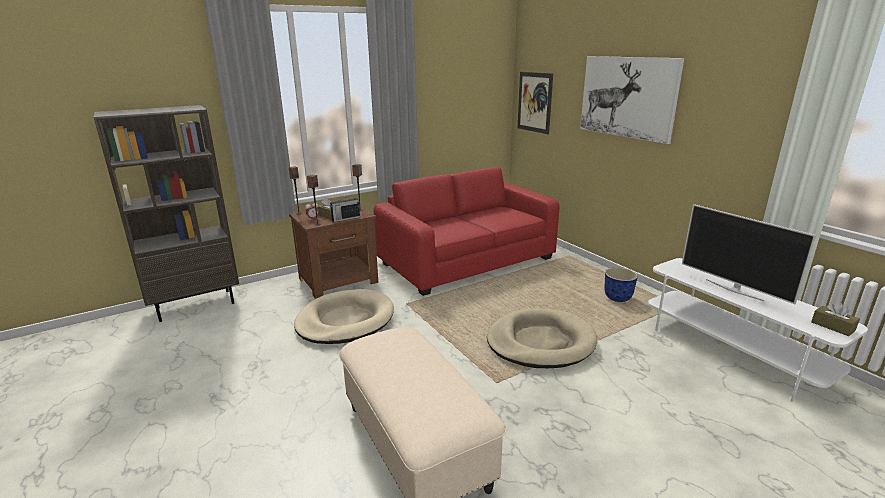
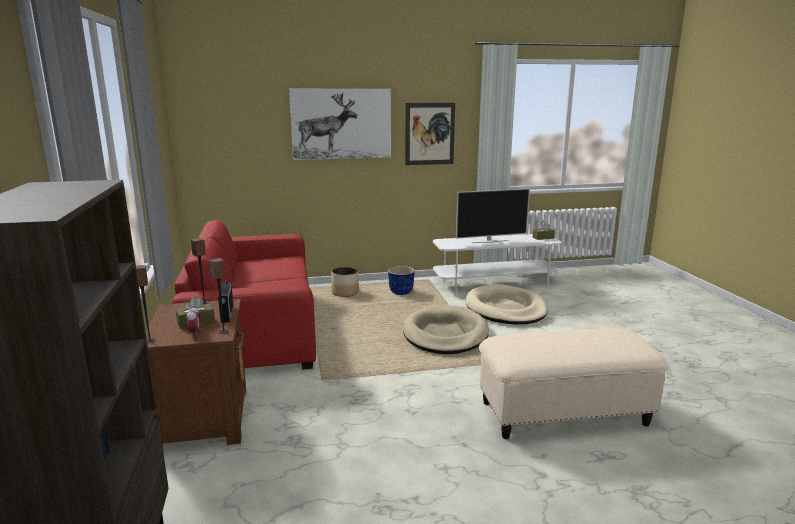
camera: 70 degrees left, 5 degrees down
(345, 320) = (324, 425): beige dog bed -> beige dog bed (505, 309)
(534, 102) = (214, 141): picture -> picture (429, 134)
(580, 272) = (345, 292): none -> planter

